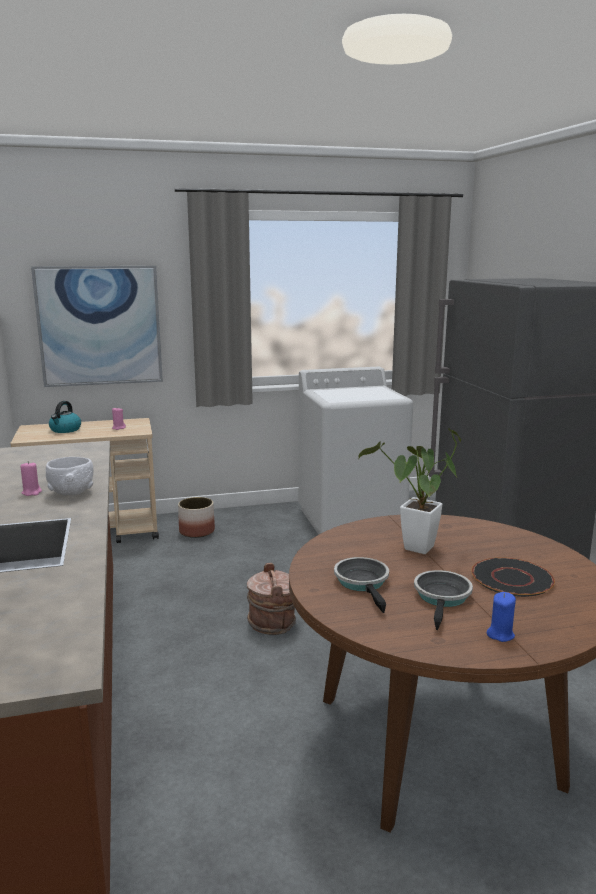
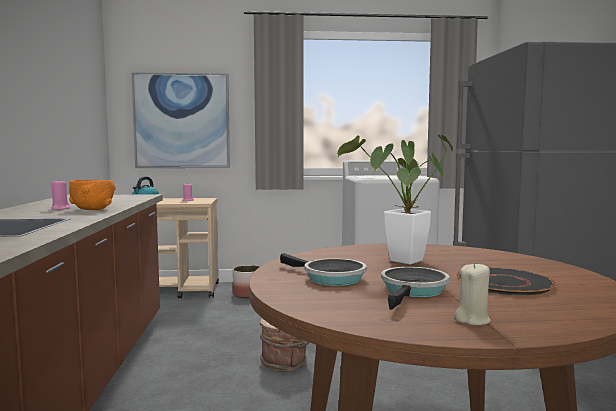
camera: 10 degrees right, 10 degrees down
(71, 493) = (92, 209): white bowl -> orange bowl
(363, 583) = (329, 278): frying pan -> frying pan turned 135 degrees clockwise
(500, 634) = (472, 320): blue candle -> beige candle

